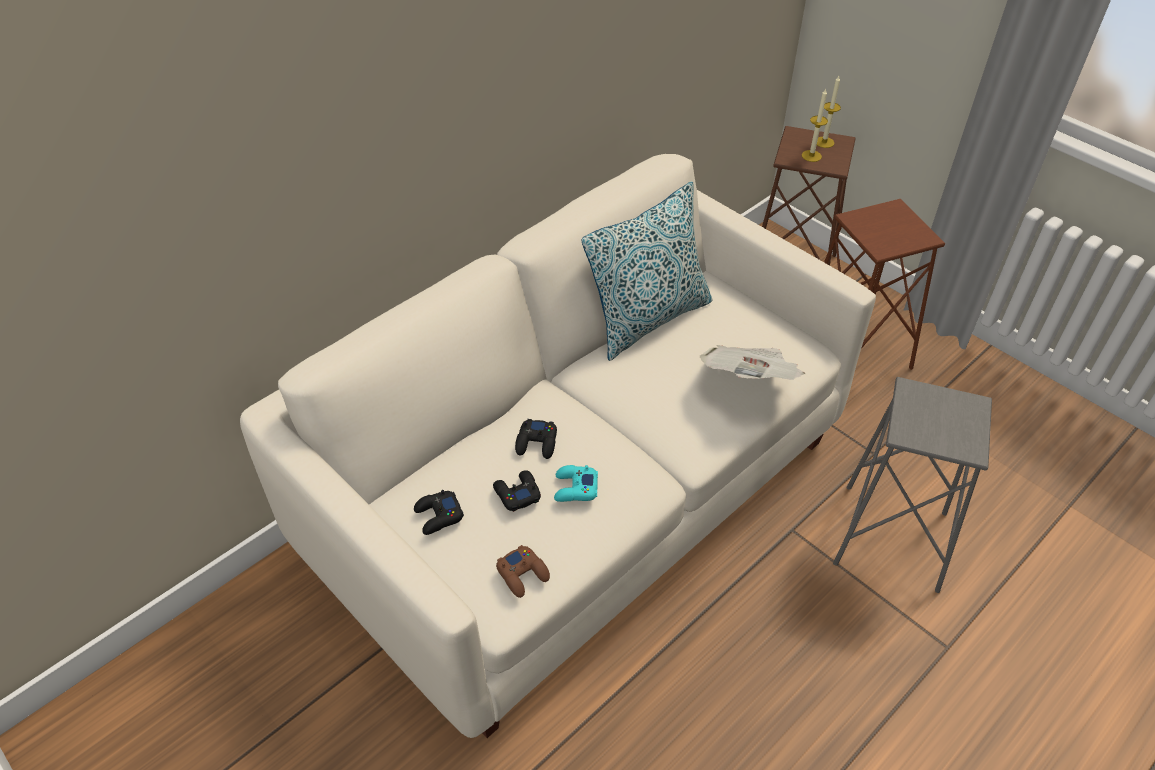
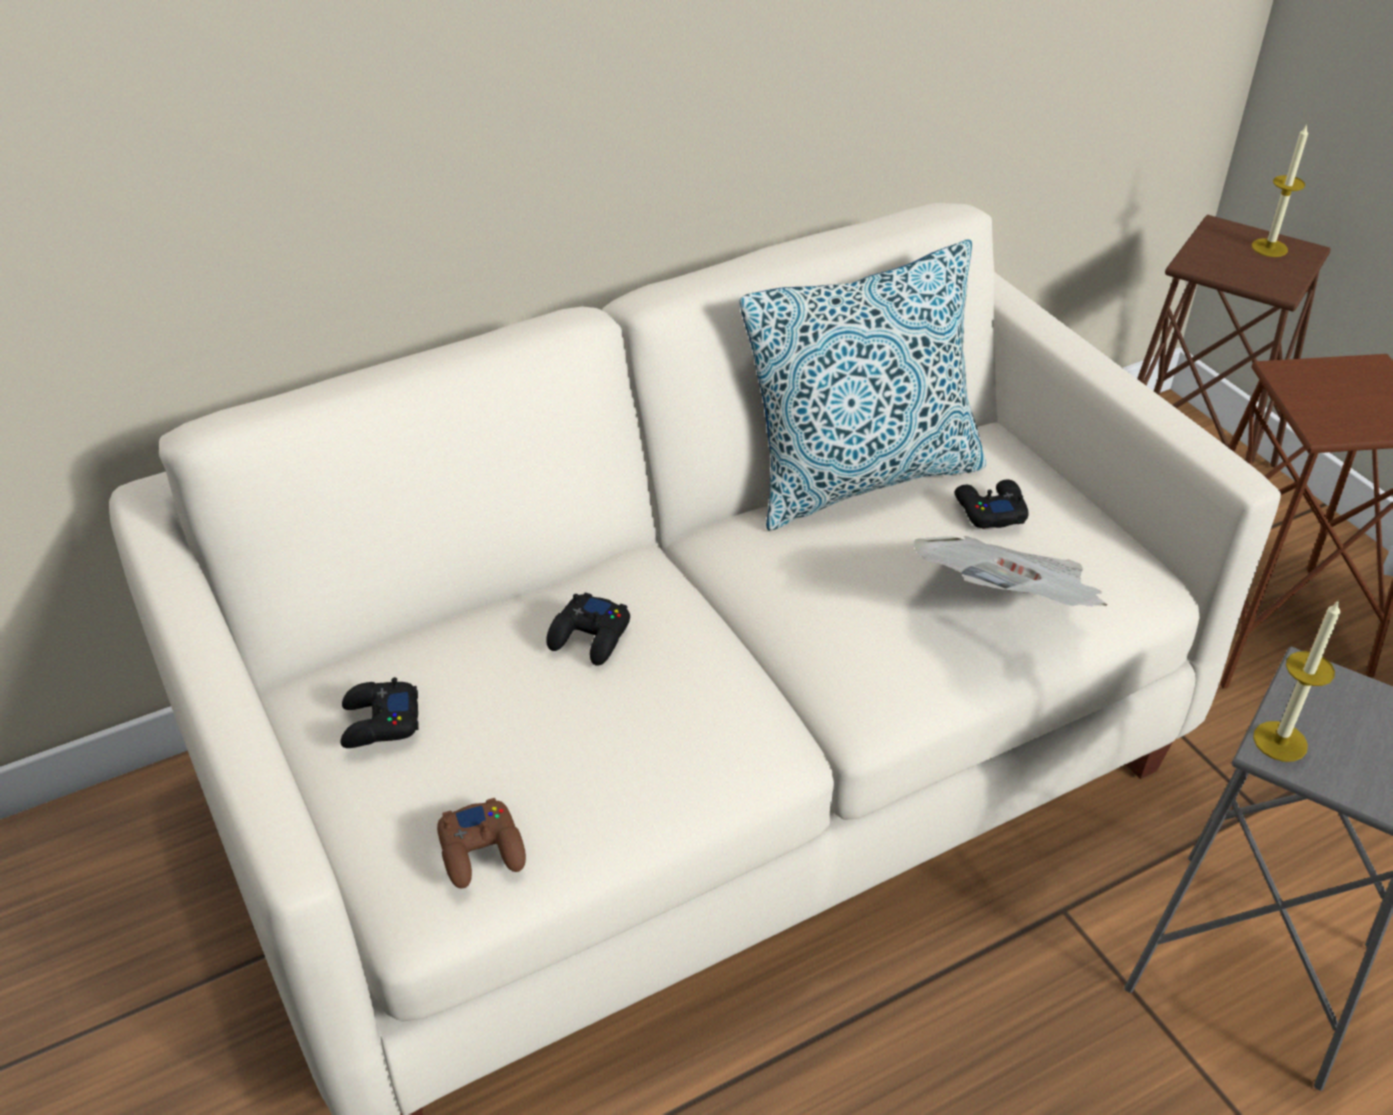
camera: 15 degrees right, 5 degrees down
(517, 493) = (523, 712): black game controller -> black game controller (989, 510)
(575, 488) = (625, 723): turquoise game controller -> none
(811, 156) = (1239, 265): candle -> candle (1280, 741)

